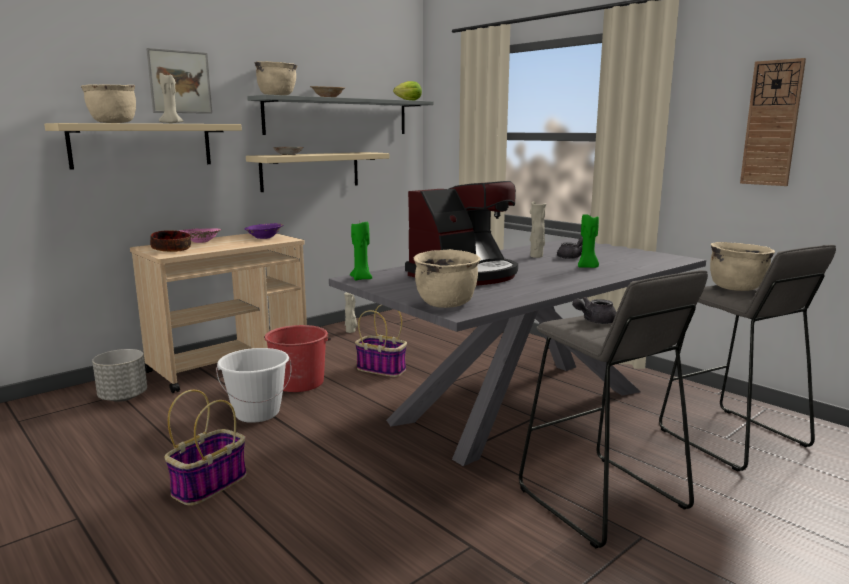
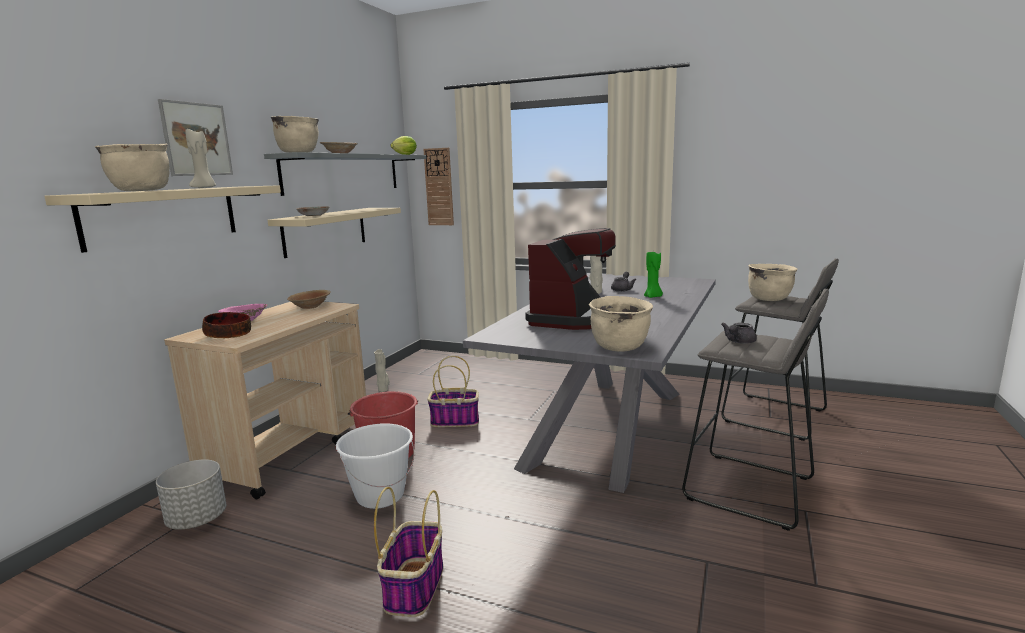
camera: 25 degrees left, 0 degrees up
(264, 237) = (310, 307): purple bowl -> brown bowl
(361, 278) = (495, 335): green candle -> none
(772, 123) = (755, 169): wall clock -> wall clock (439, 187)

